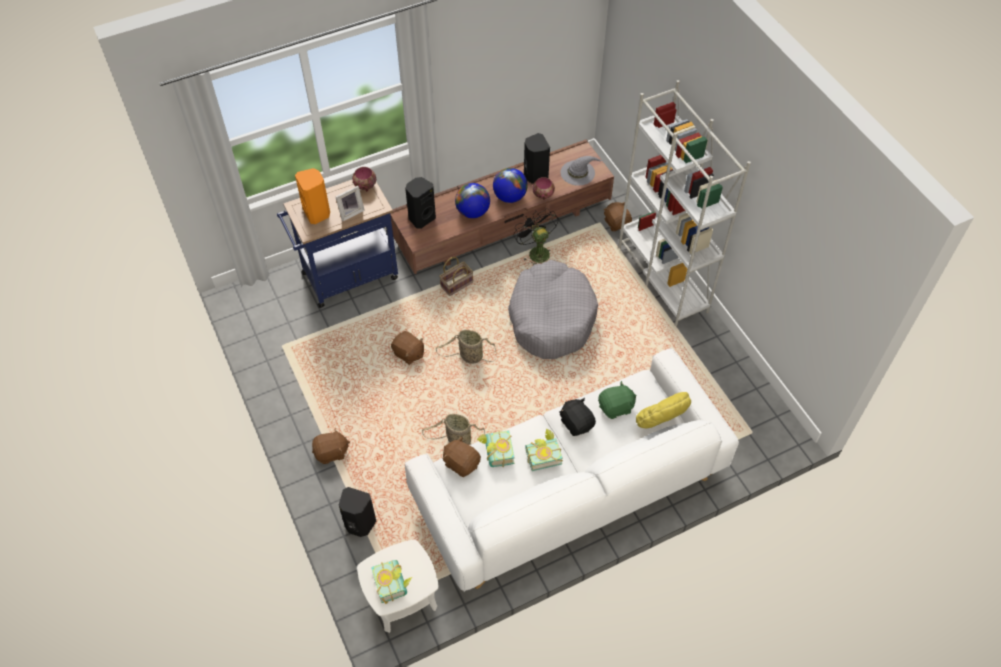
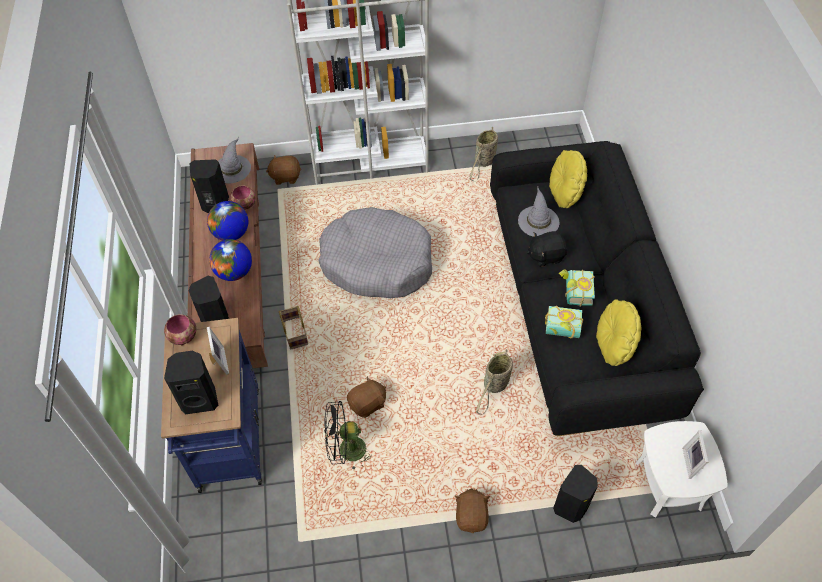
camera: 70 degrees left, 0 degrees up
(317, 213) = (200, 399): orange speaker -> black speaker
(394, 583) = (693, 463): book -> picture frame
(461, 463) = (565, 364): brown plush toy -> none
(469, 356) = (395, 347): basket -> basket (484, 162)
(494, 498) = (613, 347): none -> yellow pillow
(536, 252) = (287, 251): black fan -> black fan (346, 451)
(568, 487) = (576, 306): white sofa -> black sofa
(616, 407) = (538, 220): green plush toy -> grey hat

